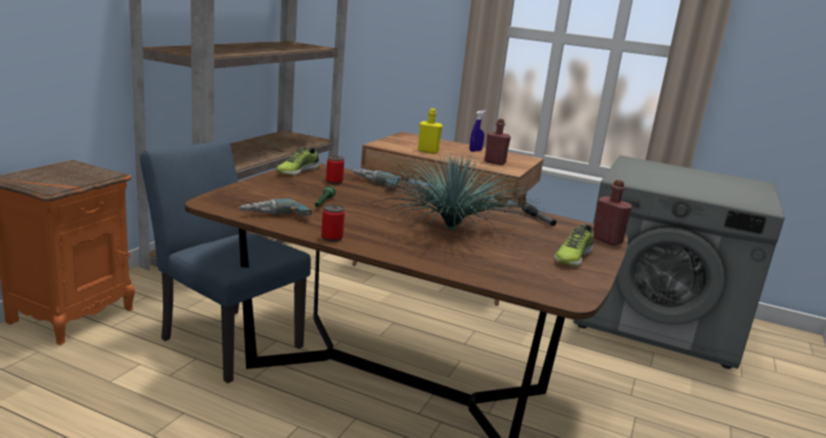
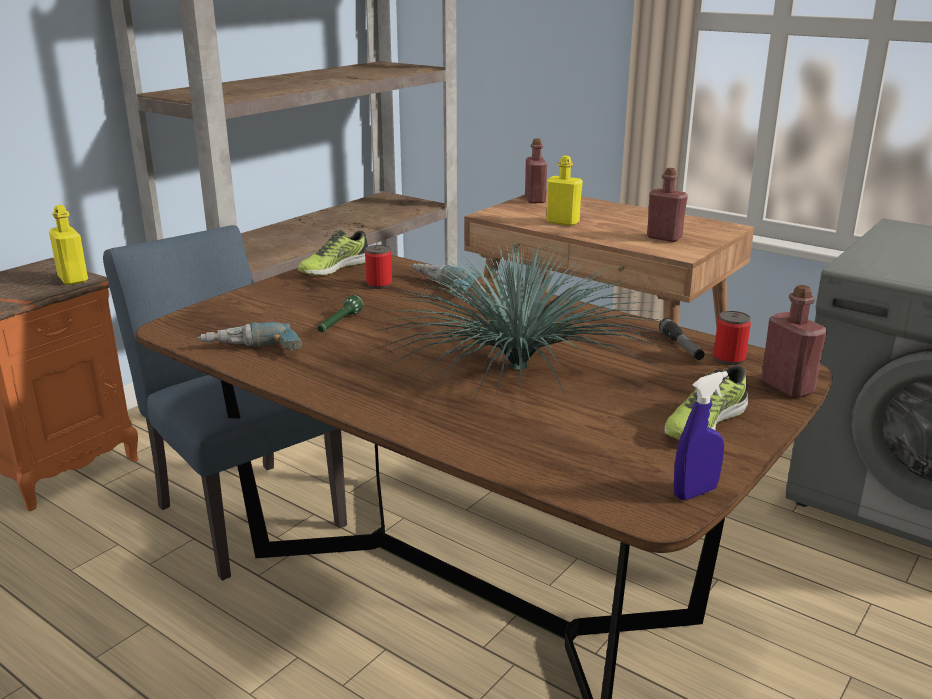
camera: 15 degrees right, 5 degrees up
(101, 174) = (73, 279): none -> yellow bottle
(332, 238) = (313, 388): can -> can (729, 359)
(402, 137) = (535, 200): none -> red bottle
(475, 151) = (642, 218): blue spray bottle -> blue spray bottle (695, 492)

